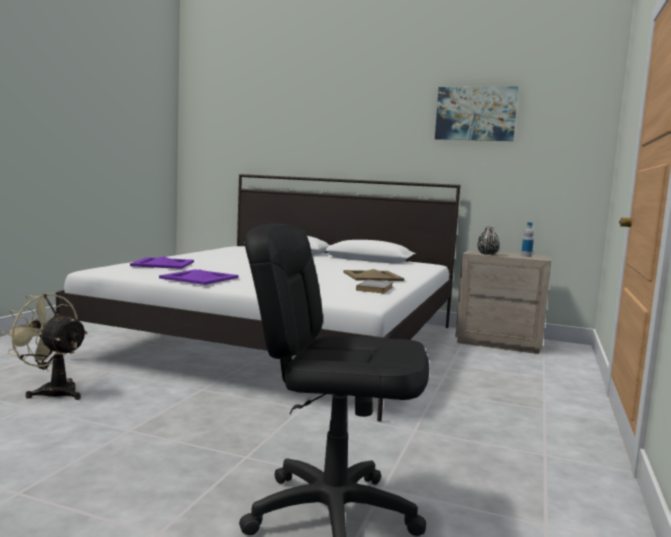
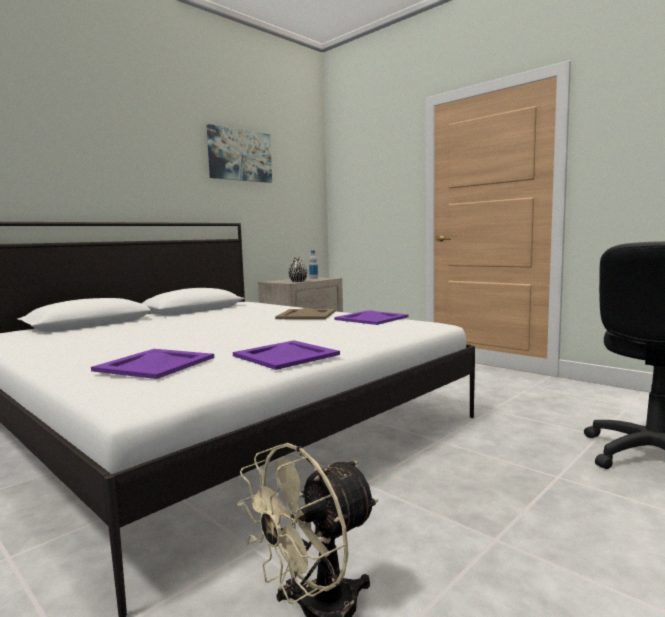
camera: 65 degrees left, 0 degrees up
(376, 288) = (372, 318): grey book -> purple tray

